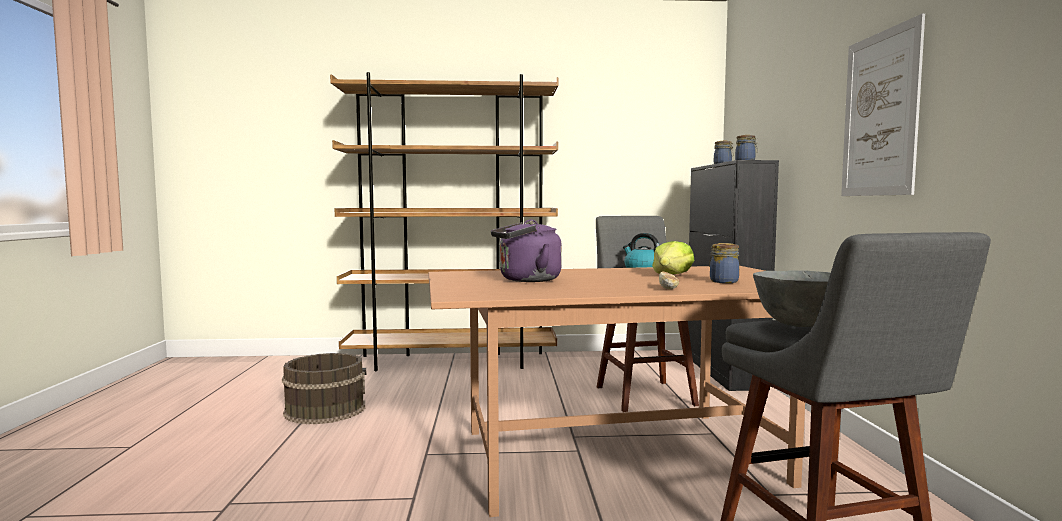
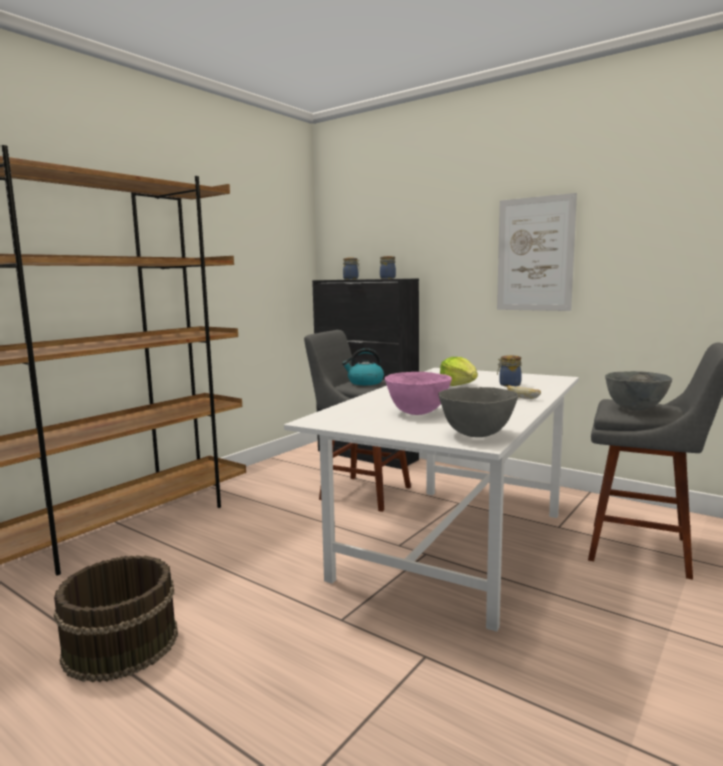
camera: 50 degrees left, 5 degrees up
(480, 293) = (476, 435): none -> grey bowl
(526, 280) = (417, 413): purple kettle -> pink bowl
(619, 455) = (453, 543): brown dining table -> white dining table

